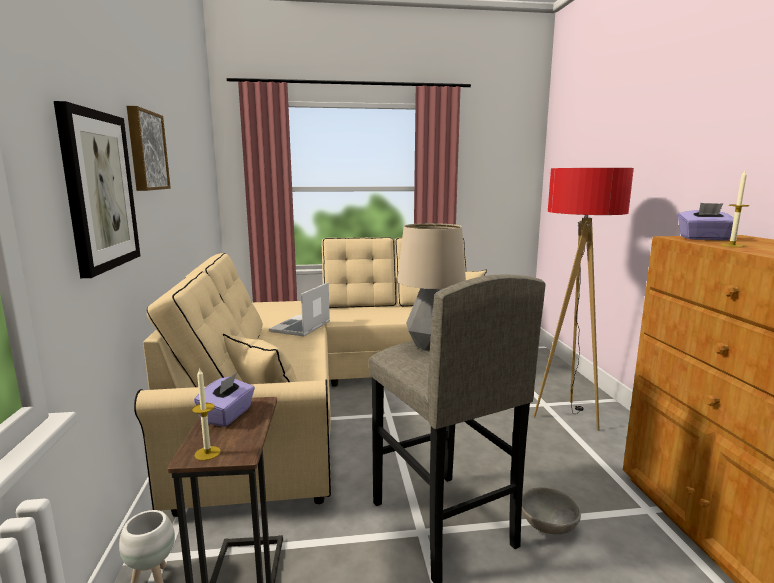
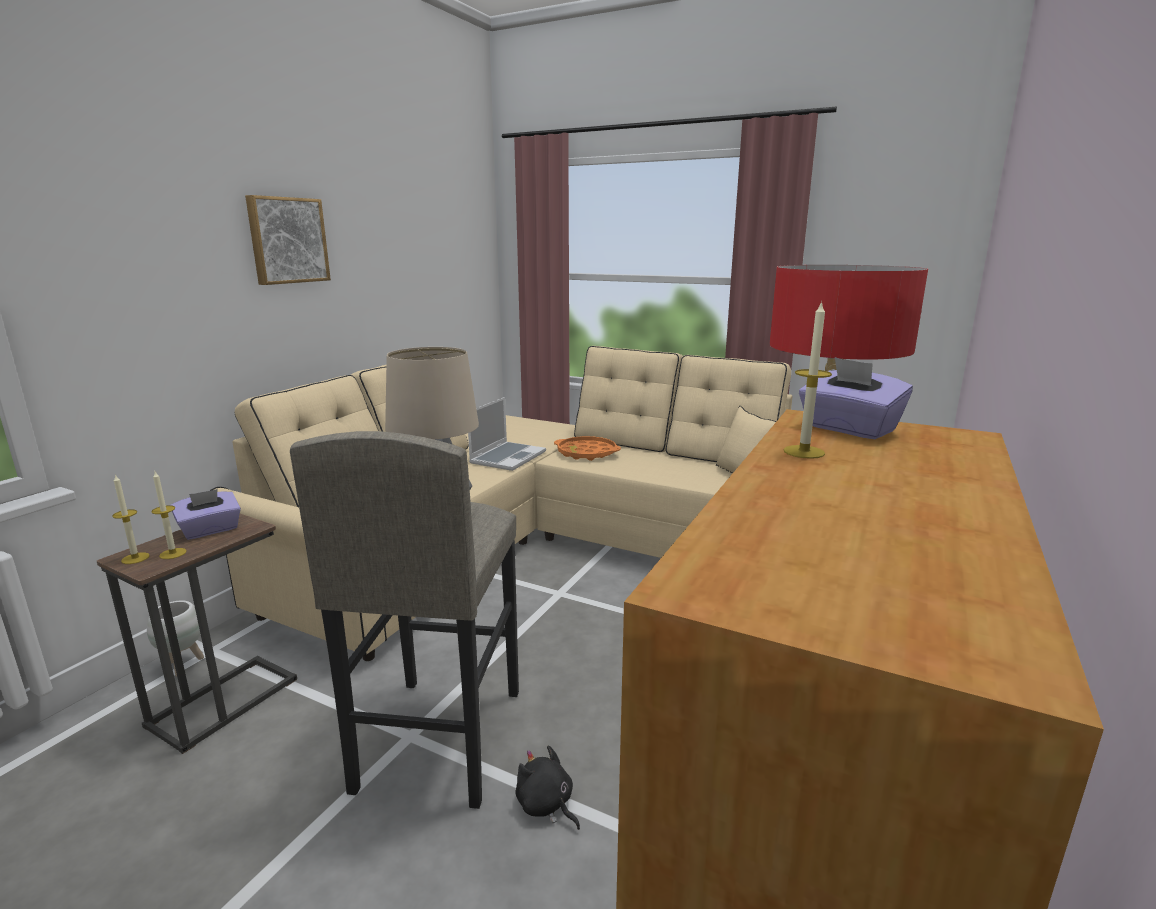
camera: 35 degrees right, 5 degrees up
(99, 191) = (172, 288): picture -> none
(236, 439) = (173, 553): none -> candle
(301, 327) = (508, 457): laptop -> laptop turned 150 degrees clockwise
(350, 315) = (586, 453): none -> orange tray
(548, 525) = (546, 805): grey bowl -> black plush toy

